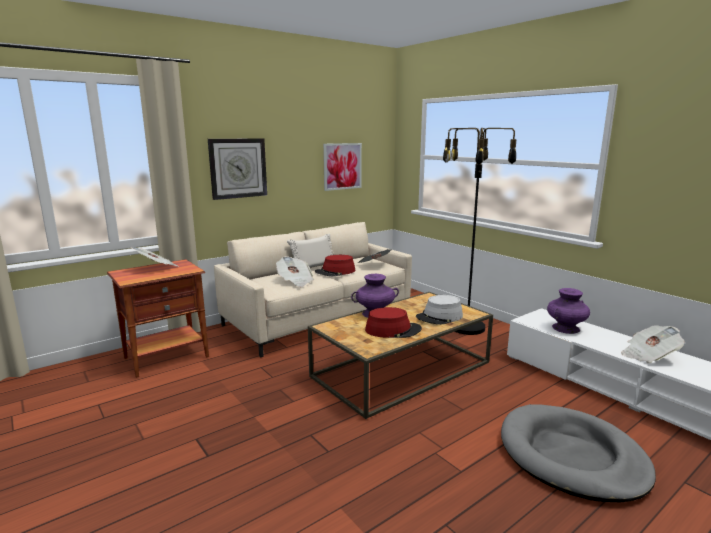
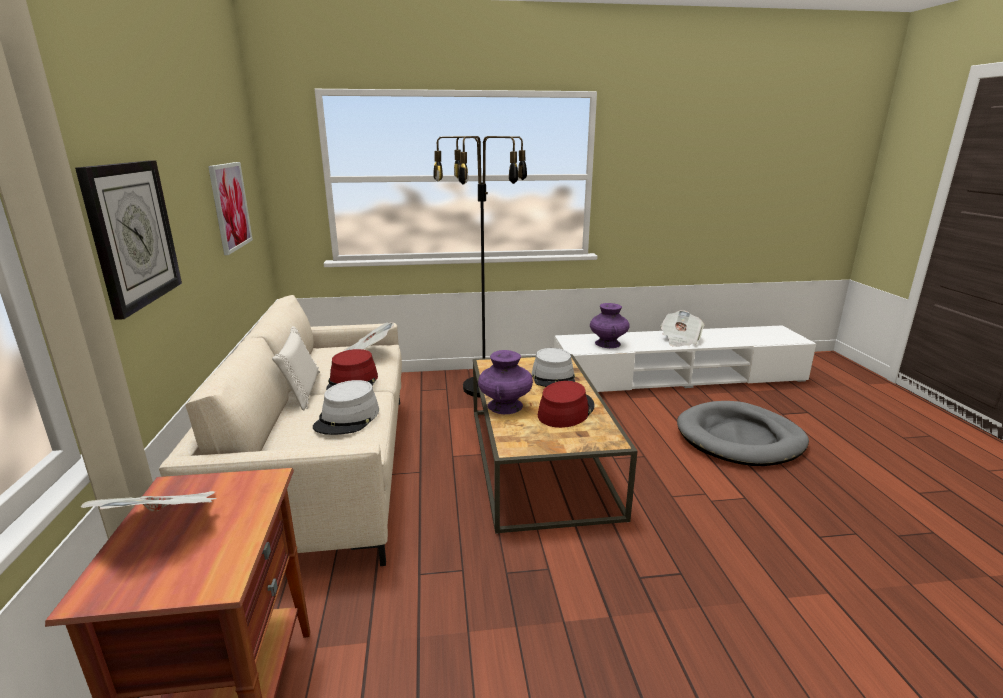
camera: 60 degrees left, 5 degrees up
(295, 281) = (347, 418): newspaper -> grey hat

